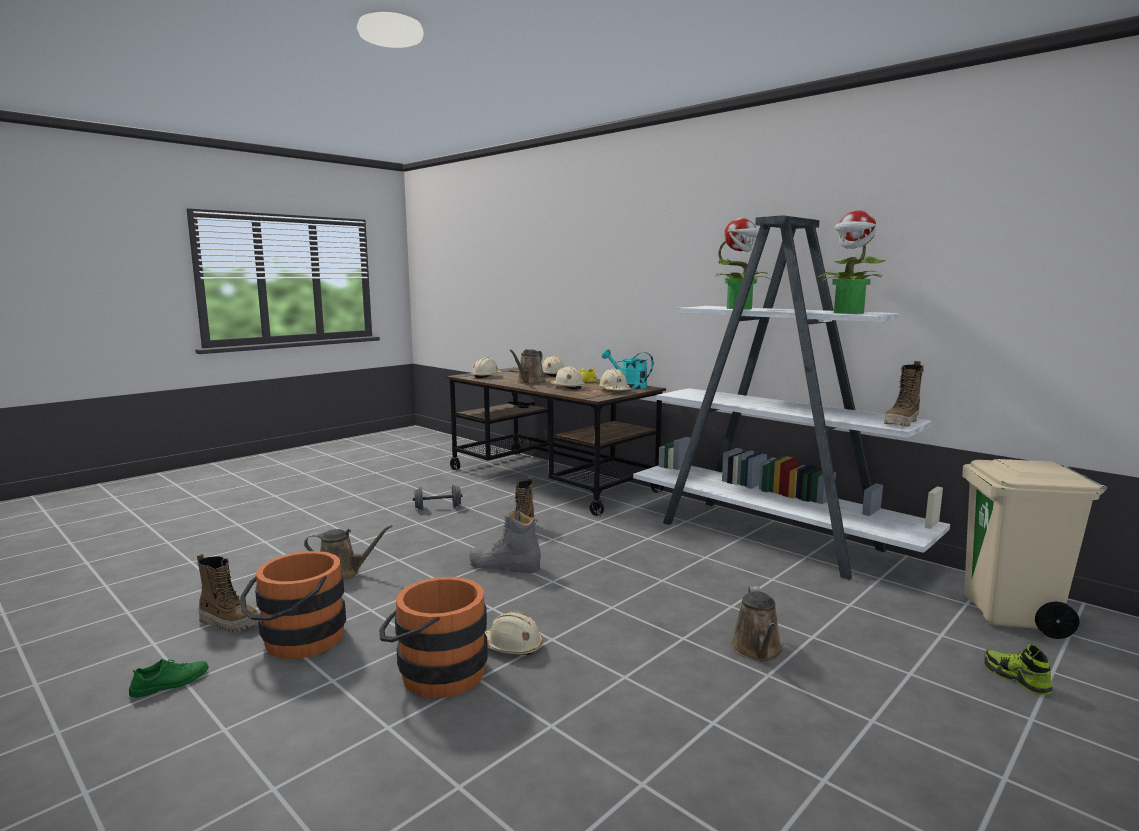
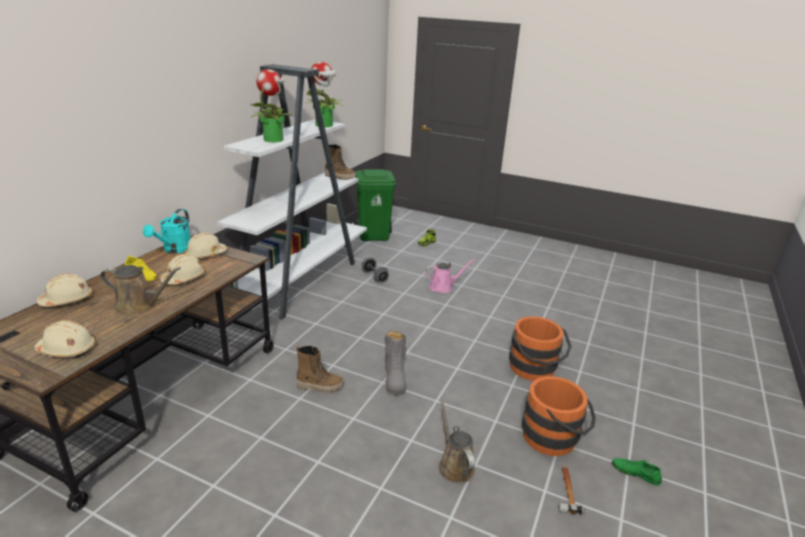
camera: 110 degrees left, 15 degrees up
(229, 623) = (567, 491): boot -> hammer
(438, 508) = (265, 463): grey dumbbell -> grey dumbbell (374, 277)
(512, 647) = (491, 351): beige hard hat -> none
(757, 650) = (443, 287): brown watering can -> pink watering can
(1011, 615) = (373, 236): beige trash can -> green trash can

